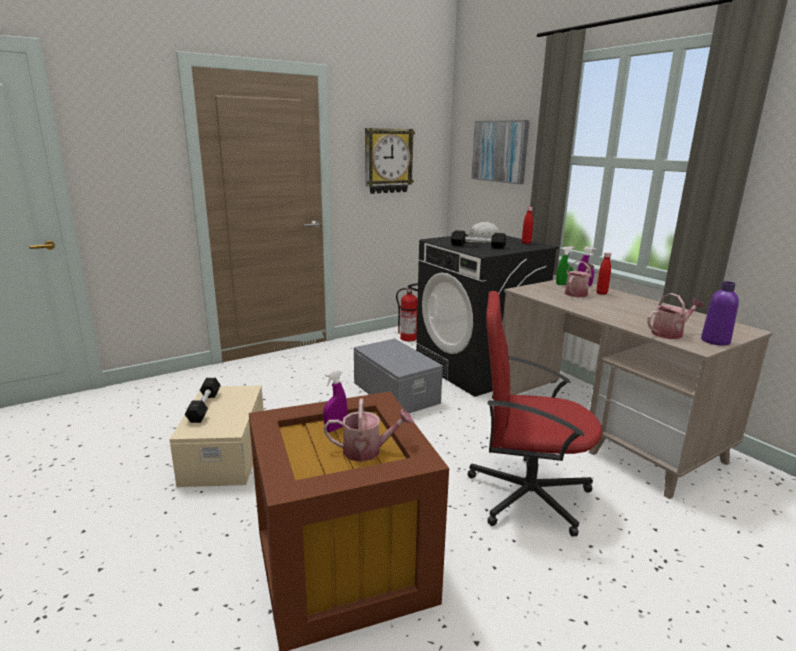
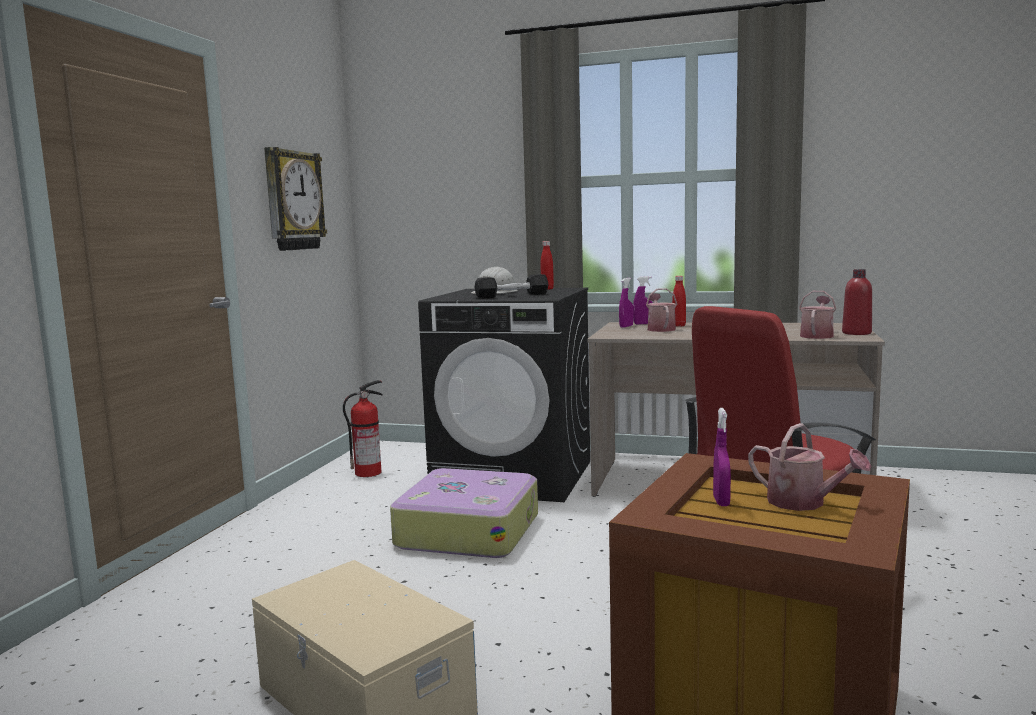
camera: 40 degrees left, 10 degrees down
(204, 407) = (324, 617): black dumbbell -> none
(368, 450) = (803, 503): watering can -> watering can turned 90 degrees clockwise
(396, 392) = (468, 530): grey storage box -> suitcase
(500, 151) = (450, 182): picture -> none
(563, 284) = (626, 326): green spray bottle -> purple spray bottle
(715, 341) = (856, 333): purple bottle -> red bottle

